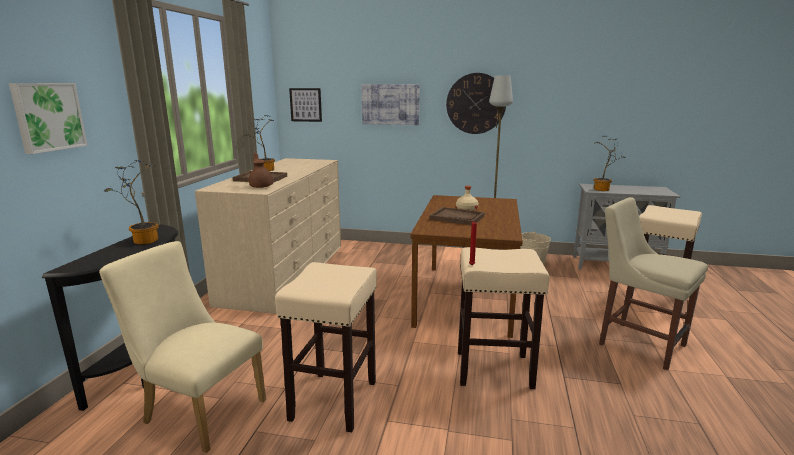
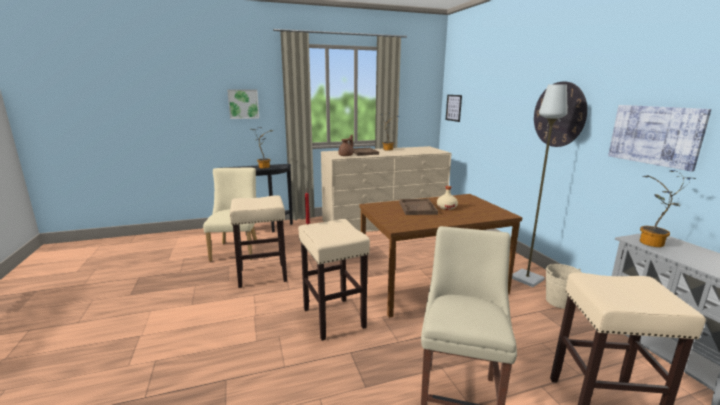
camera: 60 degrees right, 0 degrees up
(390, 104) = (498, 111): picture -> picture (655, 135)

